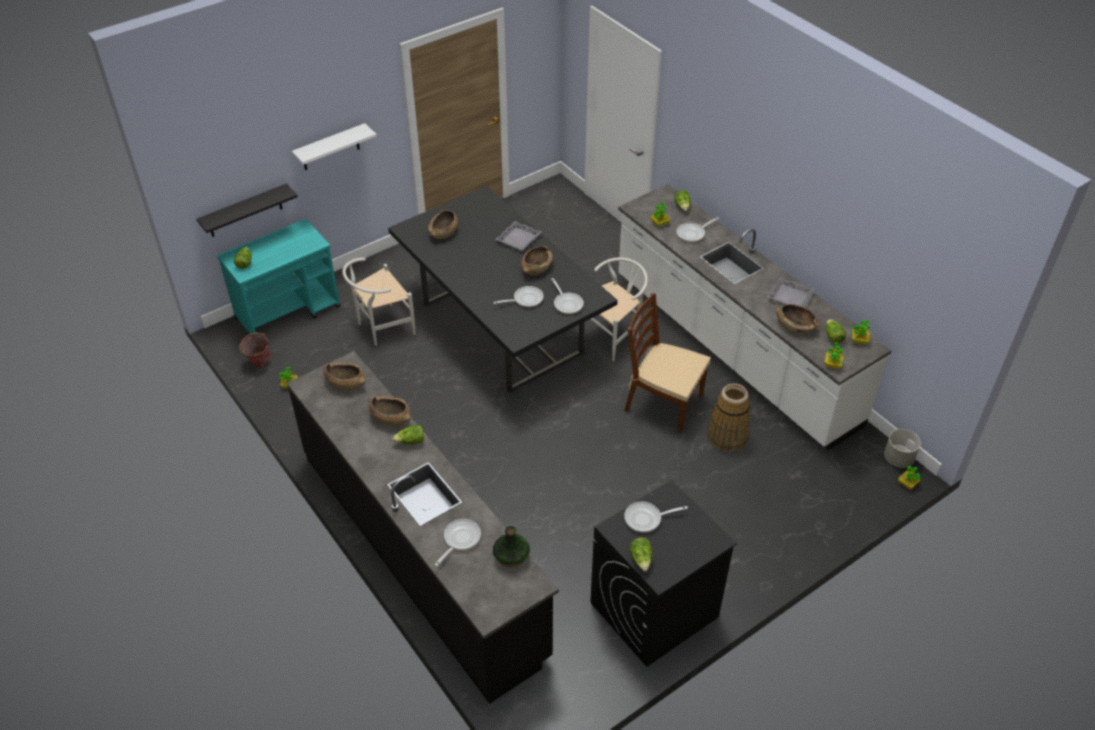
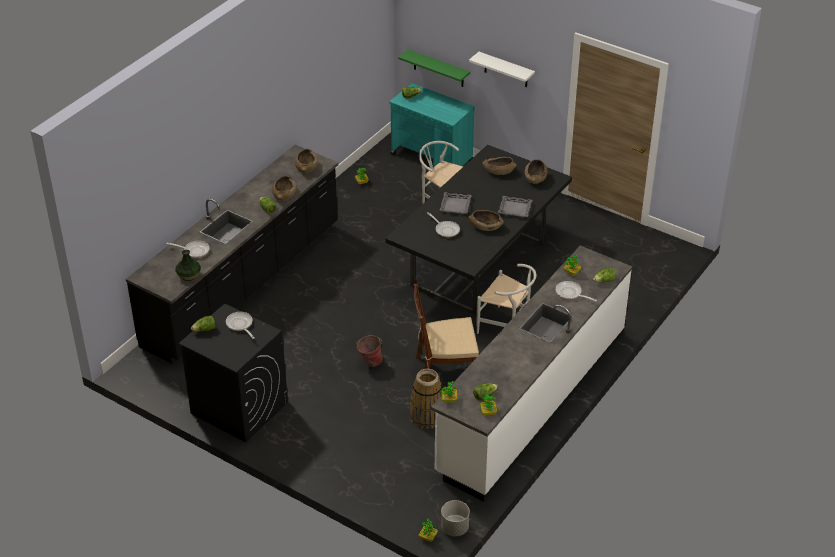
camera: 70 degrees right, 5 degrees down
(245, 211) = (438, 69): black shelf -> green shelf
(259, 364) = (374, 162): bucket -> bucket (369, 362)
(567, 303) = (453, 251): frying pan -> none
(662, 403) = (444, 371): brown chair -> brown chair turned 105 degrees counterclockwise
(790, 297) = (521, 363): grey tray -> grey tray (455, 205)
(795, 326) = (485, 372): brown bowl -> brown bowl (535, 178)

